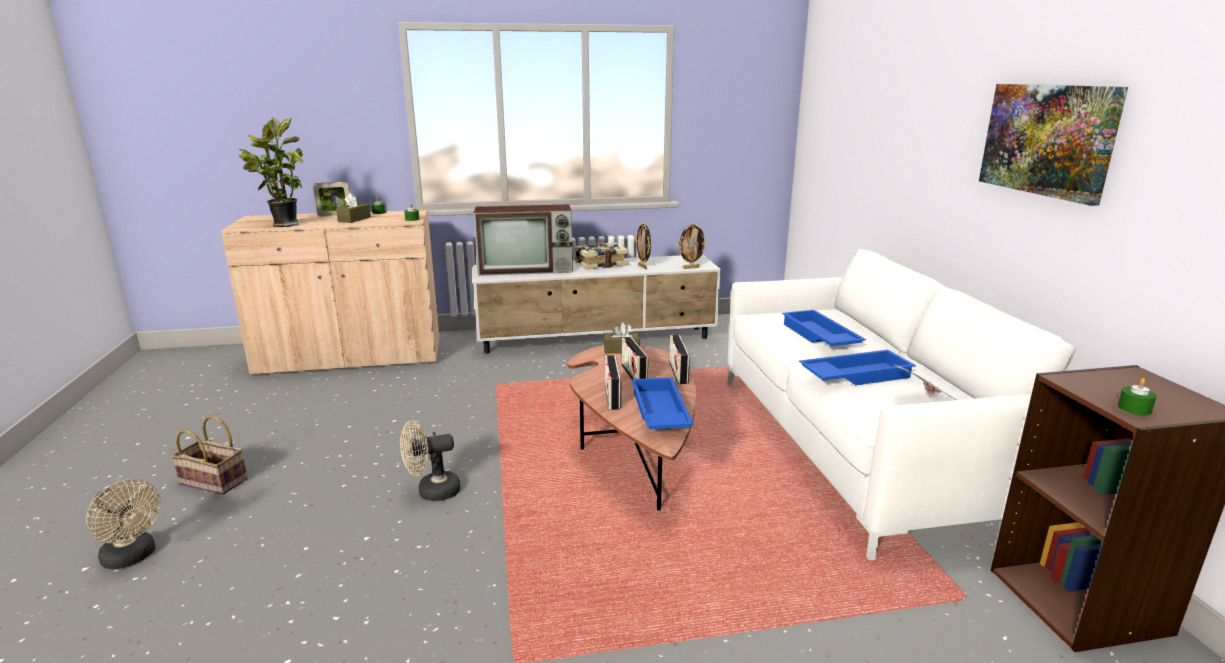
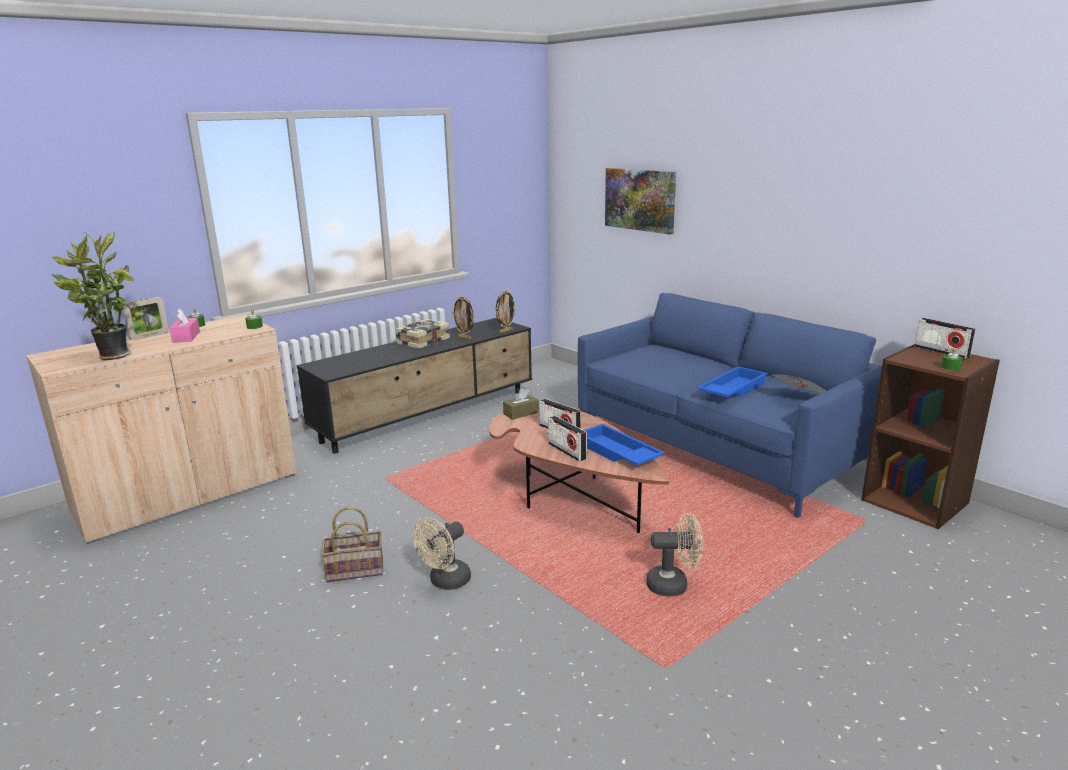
camera: 30 degrees left, 0 degrees up
(133, 557) = (218, 746): beige fan -> beige fan (674, 585)
(216, 481) = (207, 651): basket -> basket (356, 569)
(354, 219) = (186, 337): brown tissue box -> pink tissue box
(527, 269) = (360, 359): television -> none
(597, 340) = (429, 416): white tv stand -> black tv stand
(678, 373) = (590, 420): radio -> radio (941, 352)
(818, 336) = (673, 367): blue tray -> none
(860, 446) = (716, 446): white sofa -> blue sofa
(1048, 140) = (822, 200): picture -> picture (640, 199)

